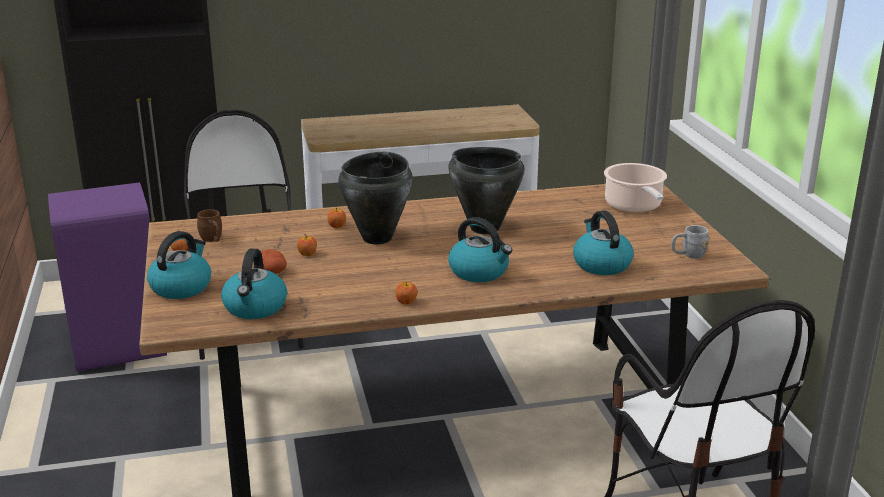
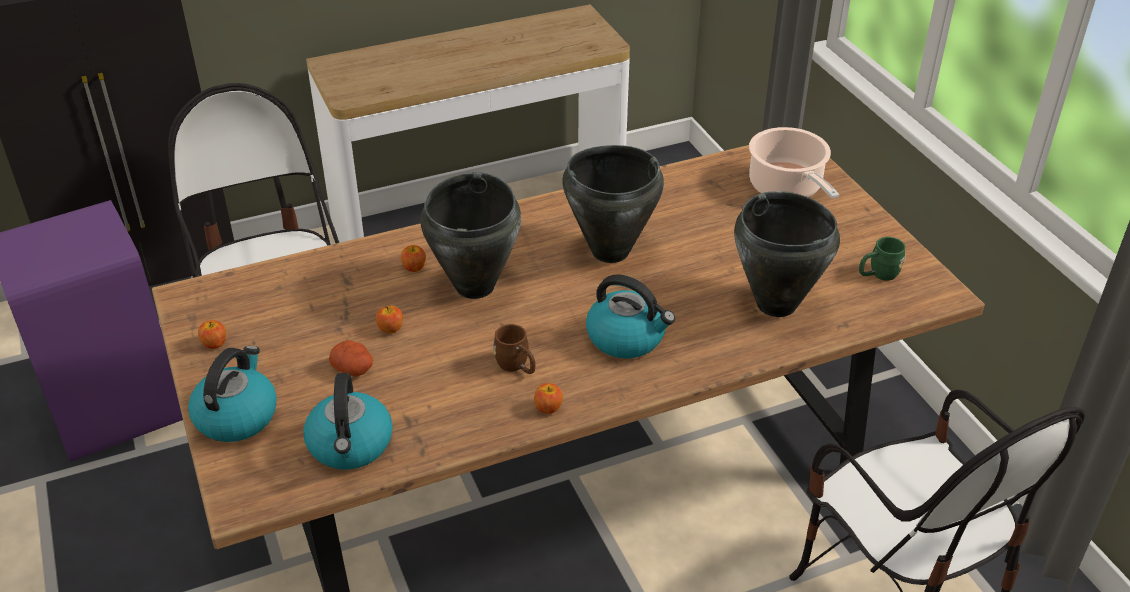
camera: 10 degrees left, 15 degrees up
(213, 240) = (252, 314): brown mug -> brown mug (516, 367)
(601, 264) = (776, 305): kettle -> black cooking pot
(688, 255) = (878, 275): grey mug -> green mug

